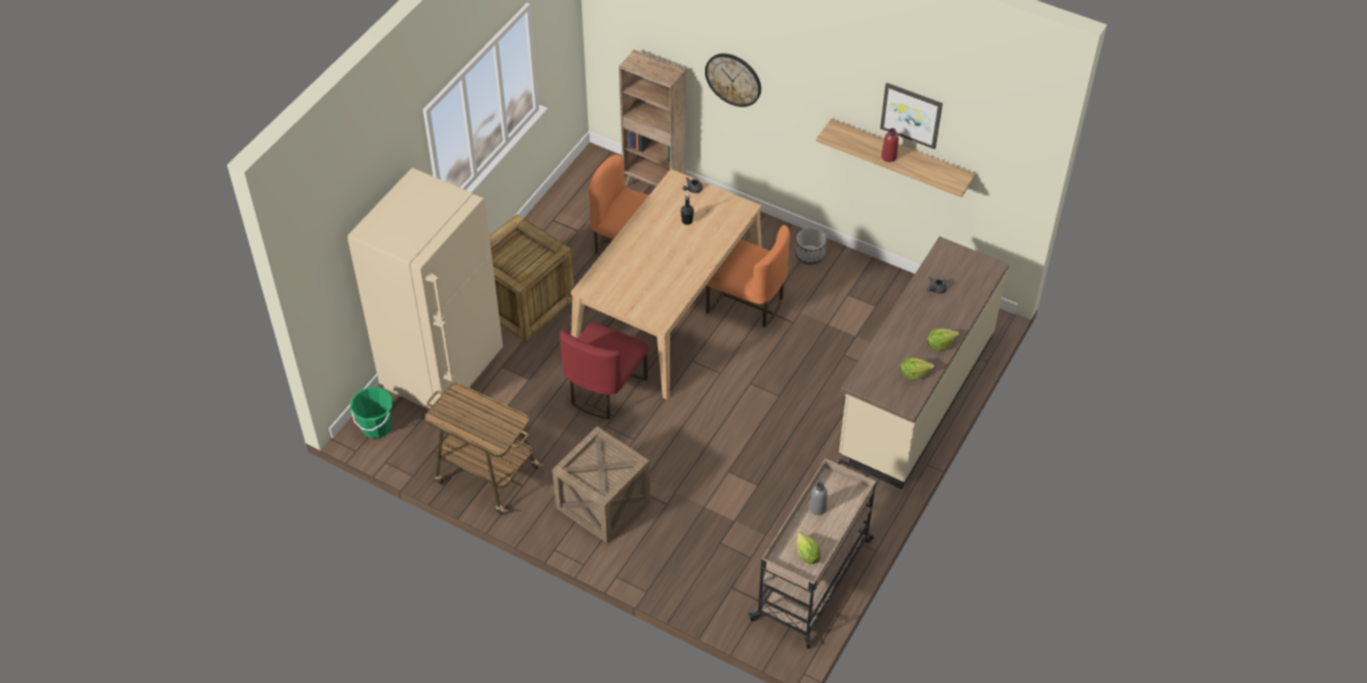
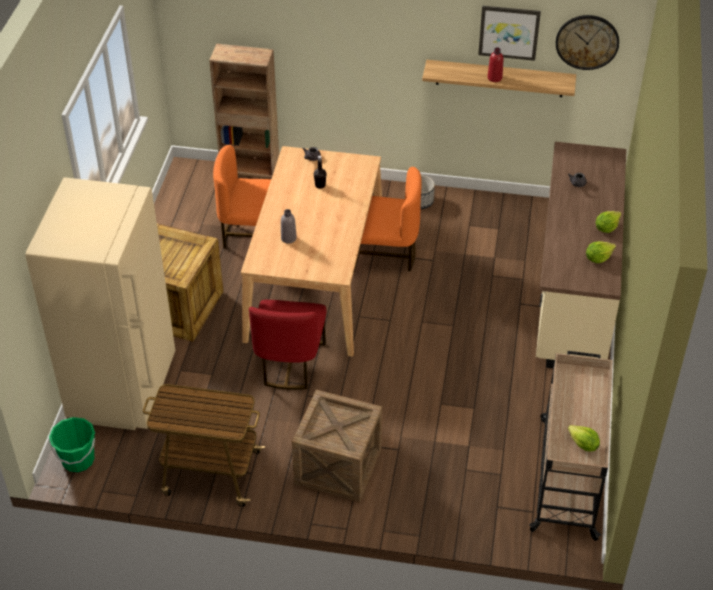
camera: 20 degrees left, 5 degrees down
(733, 79) = (322, 47): wall clock -> wall clock (587, 41)
(817, 508) = (569, 400): grey bottle -> grey bottle (288, 238)

